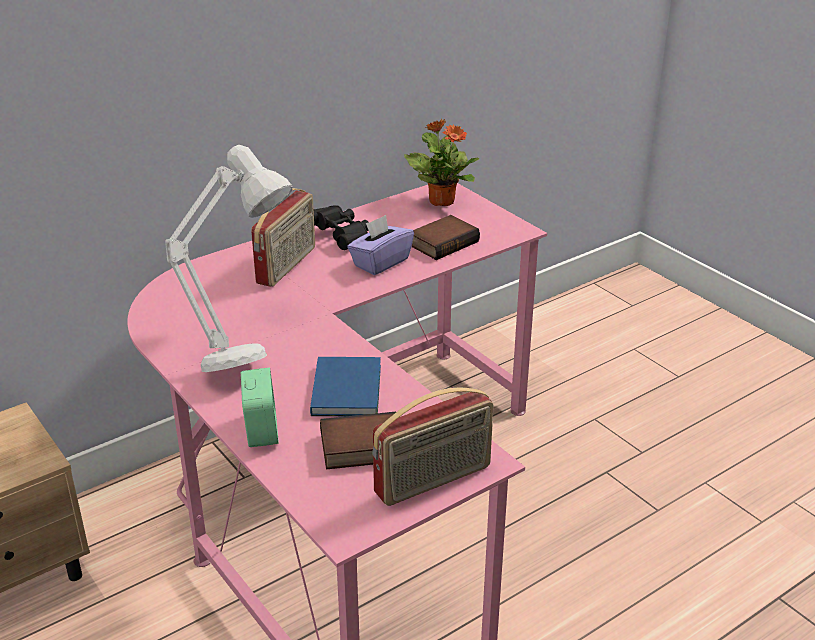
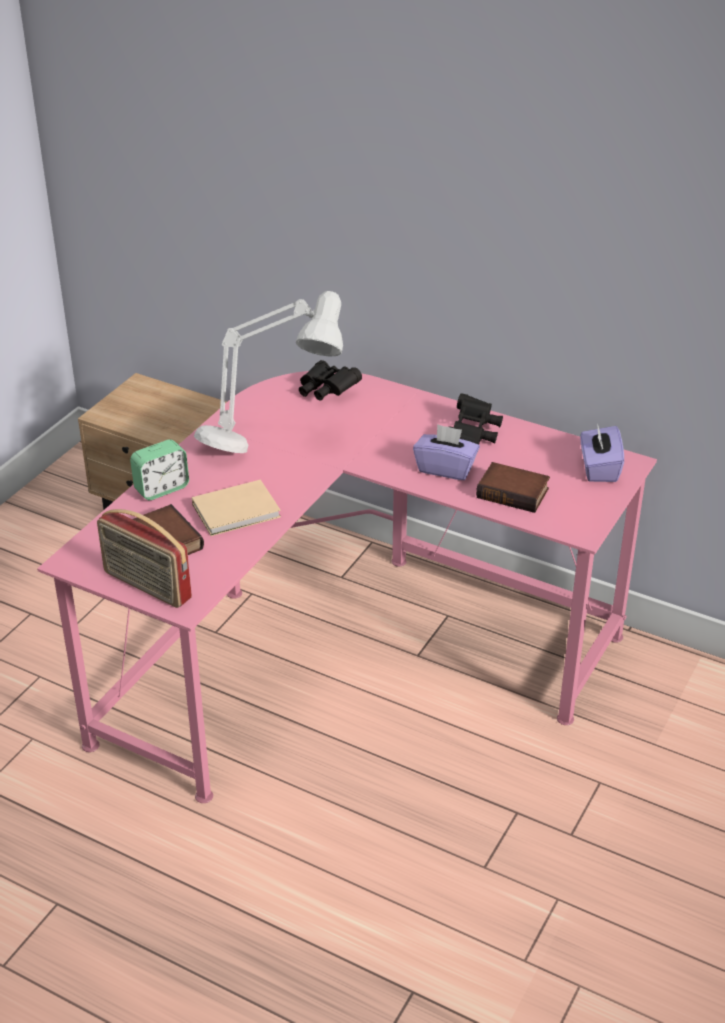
camera: 65 degrees right, 5 degrees up
(191, 288) = (326, 391): none -> black binoculars
(287, 266) = (399, 423): radio -> none
(348, 388) = (238, 511): blue book -> beige book
(441, 201) = (599, 468): potted plant -> purple tissue box

